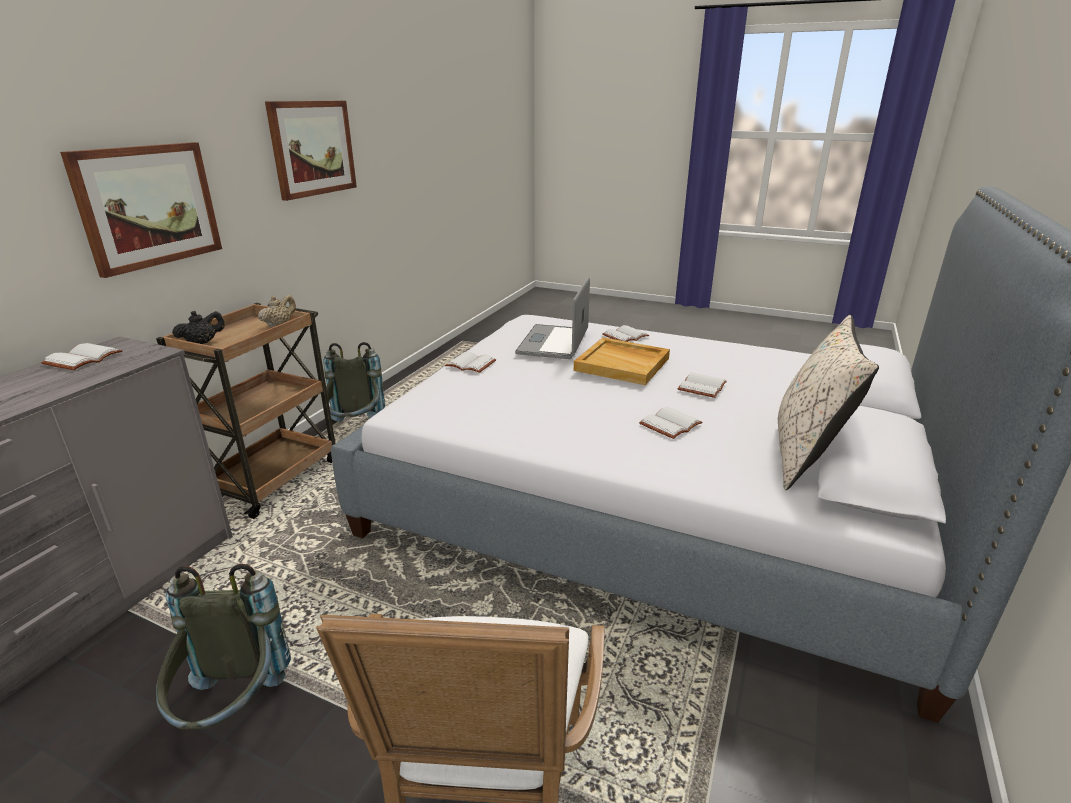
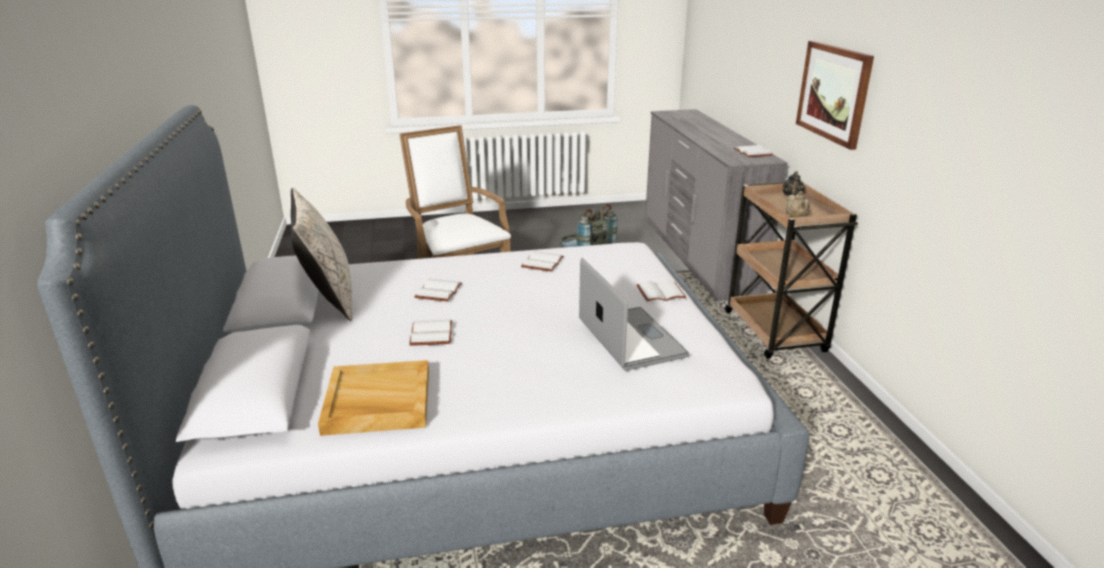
camera: 145 degrees right, 0 degrees up
(312, 148) = (979, 103): picture -> none
(356, 428) = (820, 392): grey backpack -> none
(623, 364) = (527, 334): beige tray -> beige tray (377, 401)
(625, 336) = (571, 386): white book -> white book (541, 262)

